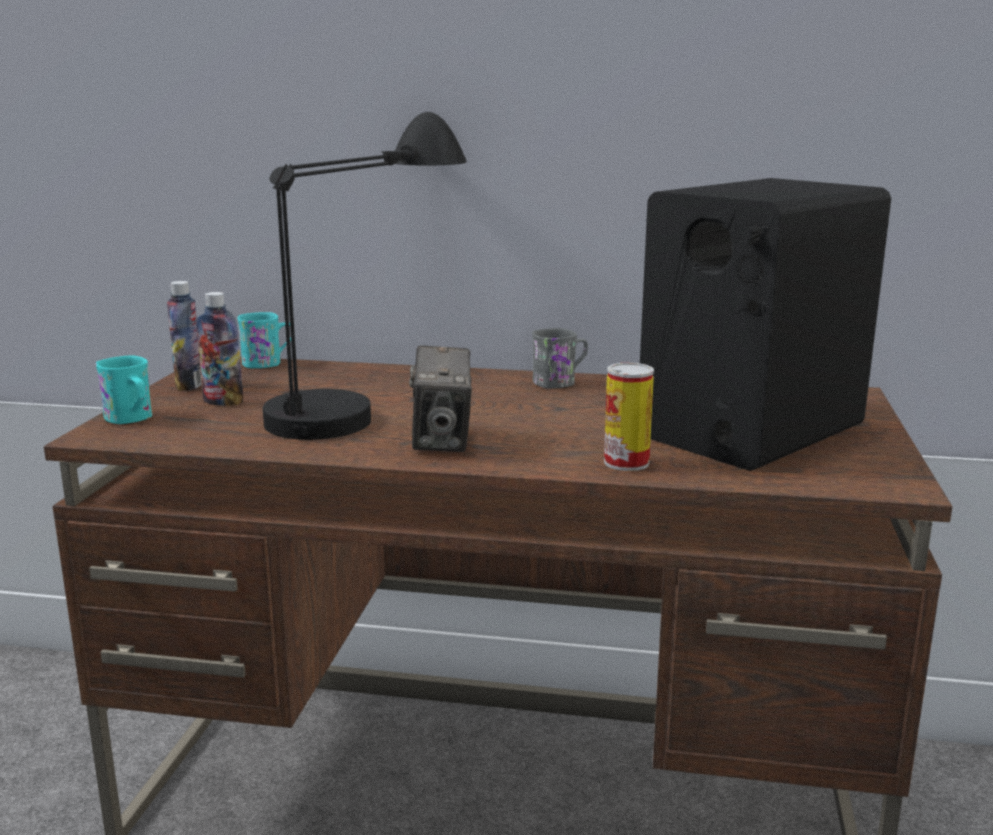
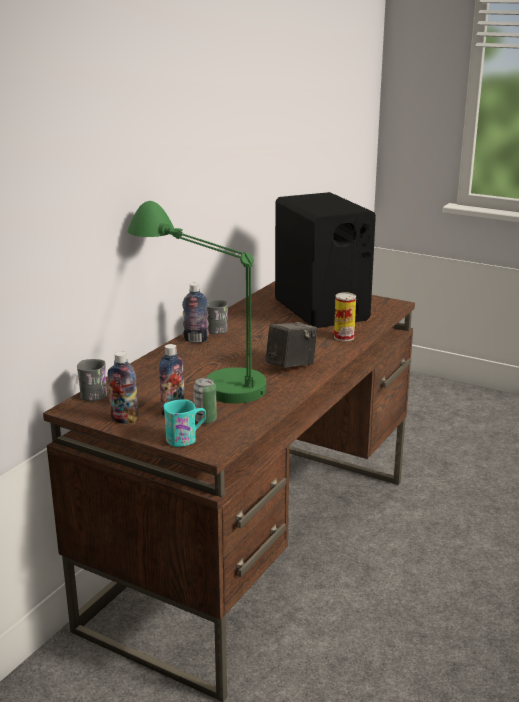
camera: 70 degrees left, 5 degrees up
(198, 420) = (205, 420): none -> can
(268, 363) = (94, 393): turquoise mug -> grey mug
(371, 396) = (200, 372): black table lamp -> green table lamp
(442, 441) = (291, 366): camera -> camera turned 60 degrees counterclockwise
(498, 378) = (196, 340): none -> bottle

